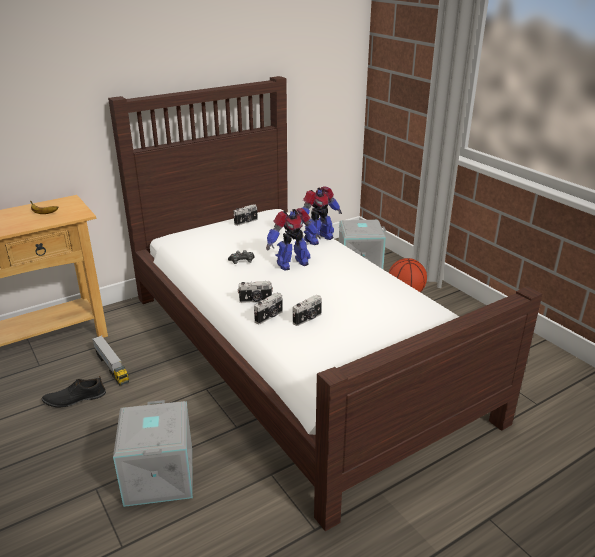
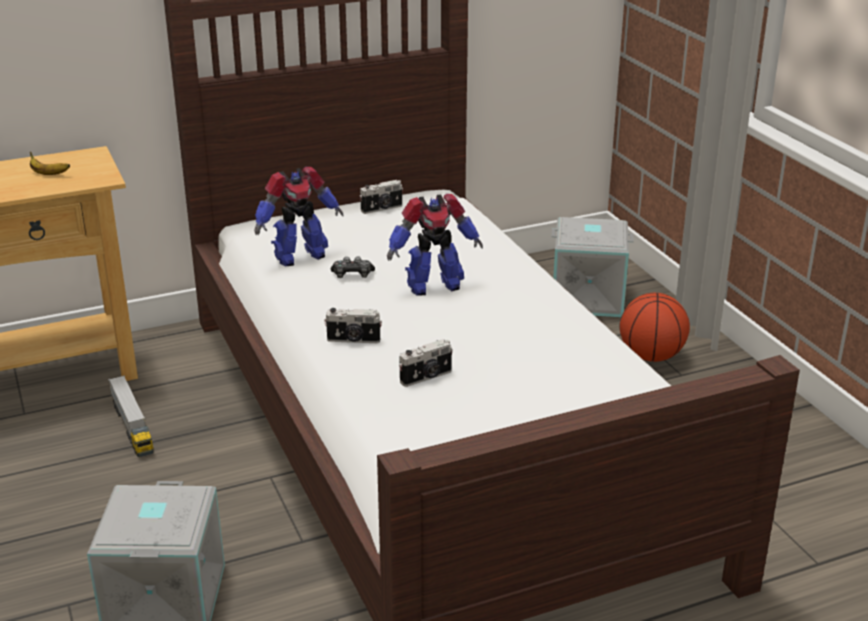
camera: 10 degrees right, 0 degrees up
(75, 398) = (66, 469): black shoe -> none
(269, 317) = (367, 368): camera -> none
(317, 239) = (491, 247): toy robot -> toy robot (298, 256)

